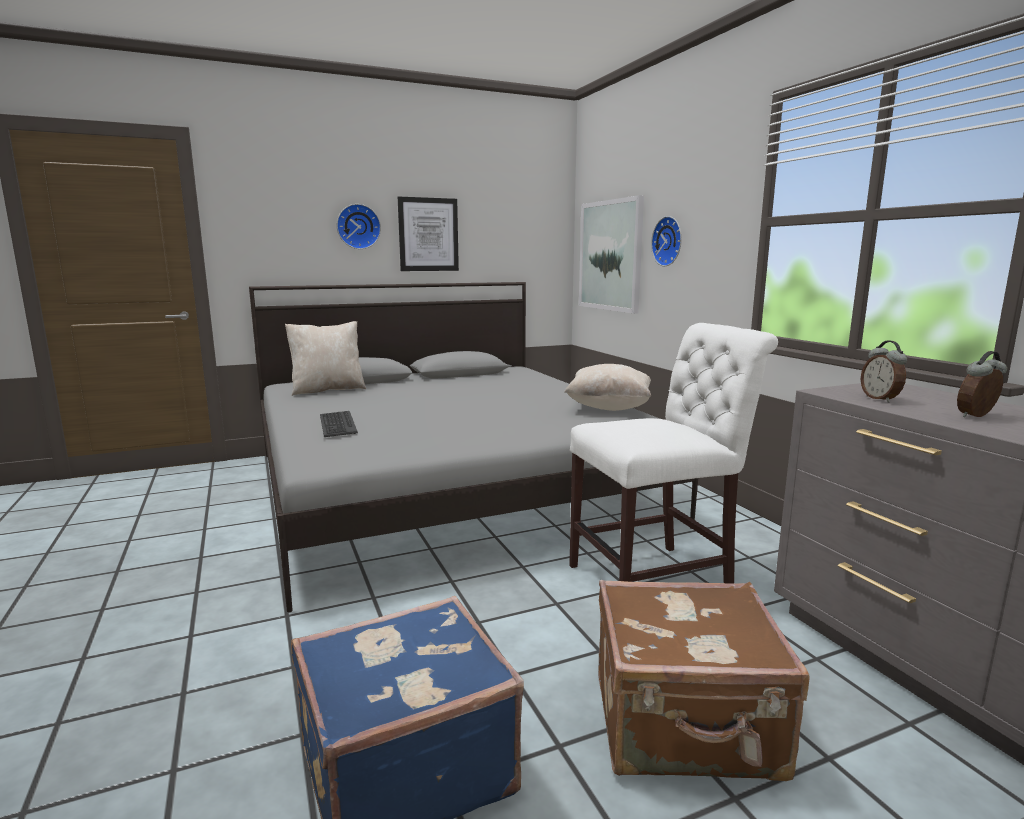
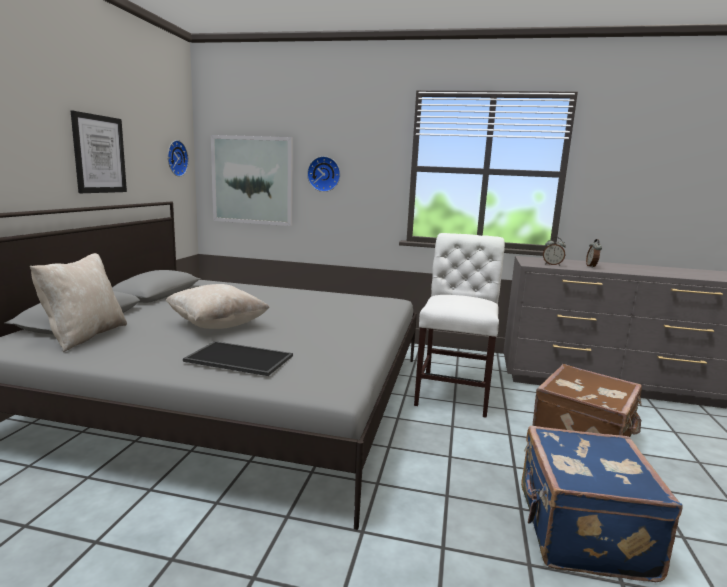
camera: 55 degrees left, 0 degrees up
(336, 424) = (237, 359): keyboard -> tray
(358, 226) = (35, 141): wall clock -> wall clock (175, 158)
(609, 408) = (346, 297): beige pillow -> beige pillow (217, 325)

